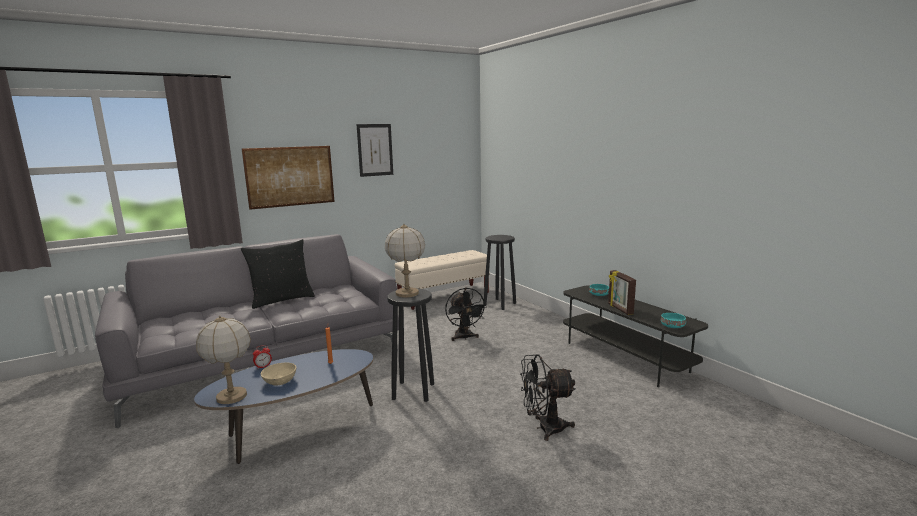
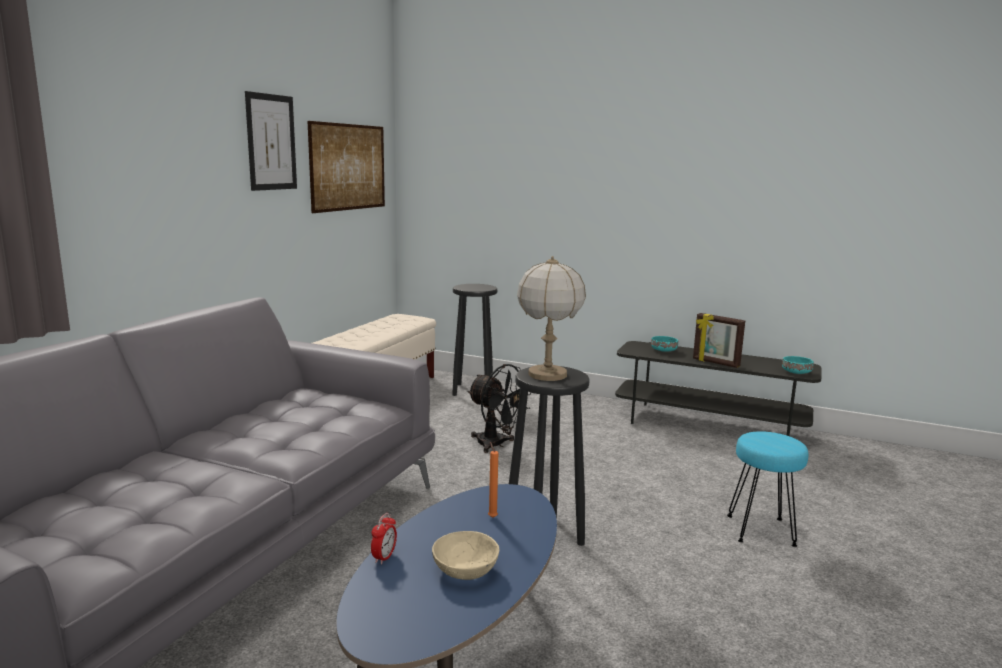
camera: 35 degrees left, 0 degrees up
(232, 397) = (430, 626): table lamp -> none
(281, 300) = (223, 434): black pillow -> none
(290, 176) = (141, 186): picture -> picture (348, 167)
(544, 428) = (761, 530): black fan -> turquoise stool

